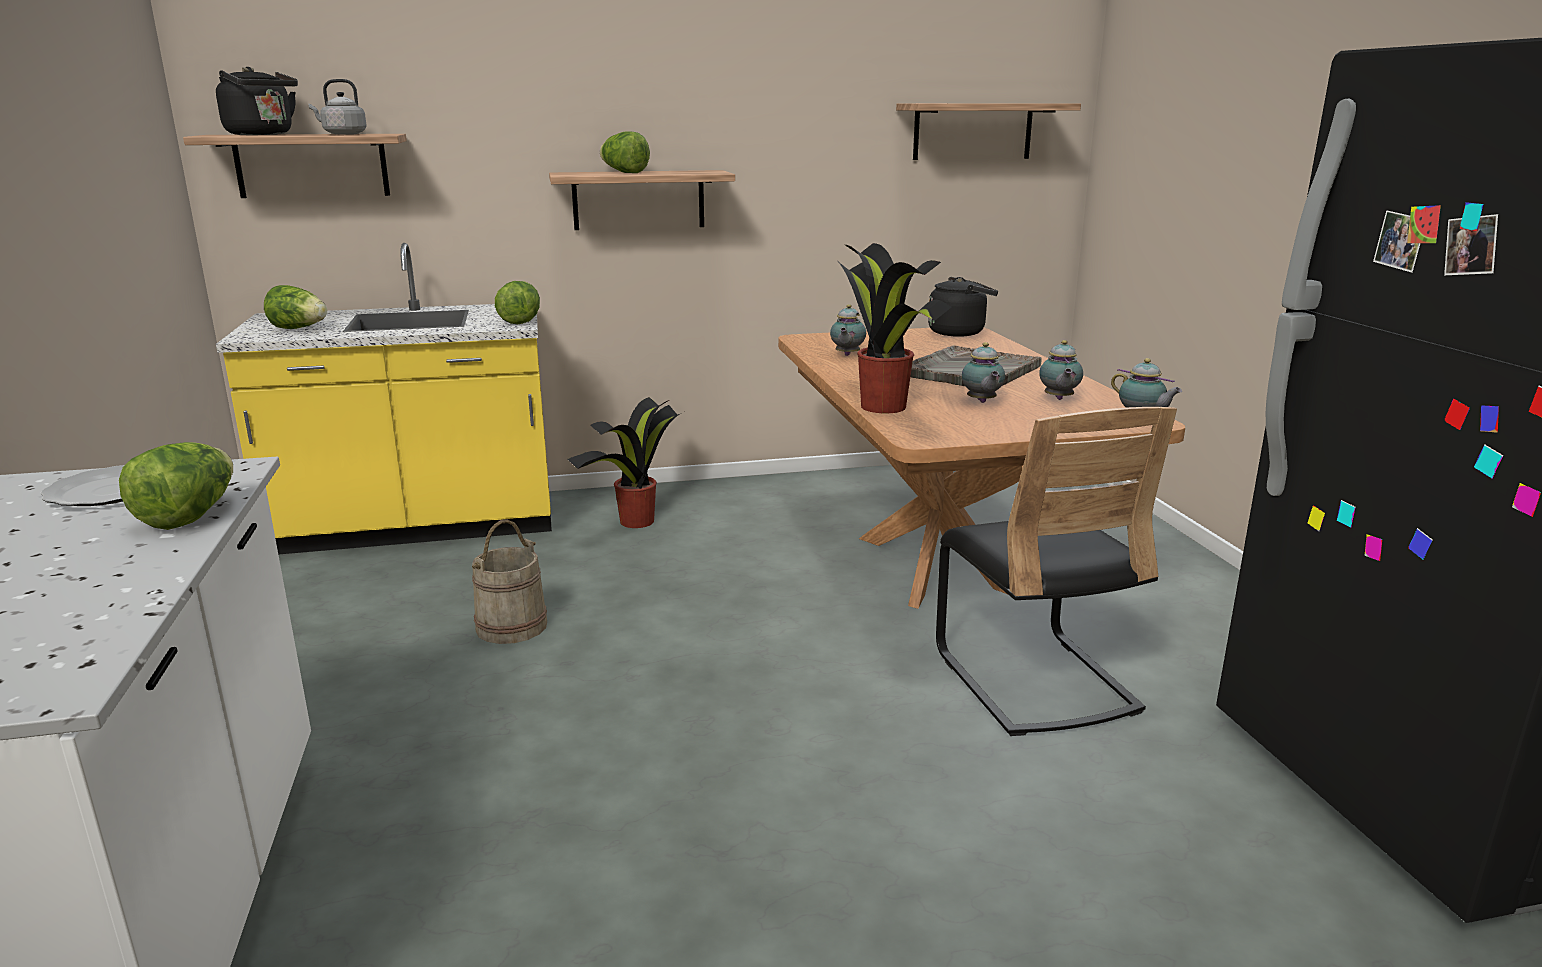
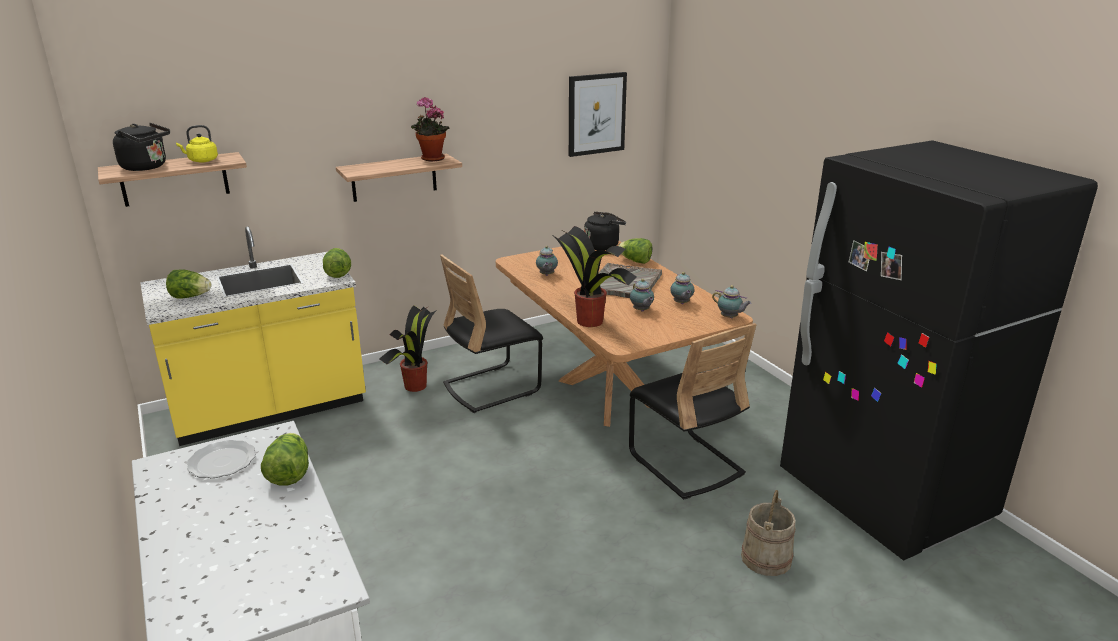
camera: 15 degrees left, 5 degrees up
(342, 134) = (201, 161): grey kettle -> yellow kettle
(512, 626) = (376, 475): beige bucket -> beige bucket (766, 558)
(624, 172) = (388, 165): lettuce -> lettuce (635, 261)
(692, 171) = (431, 159): none -> potted plant
(750, 536) = (492, 388): none -> black chair
(972, 131) = (596, 114): shelf -> picture

